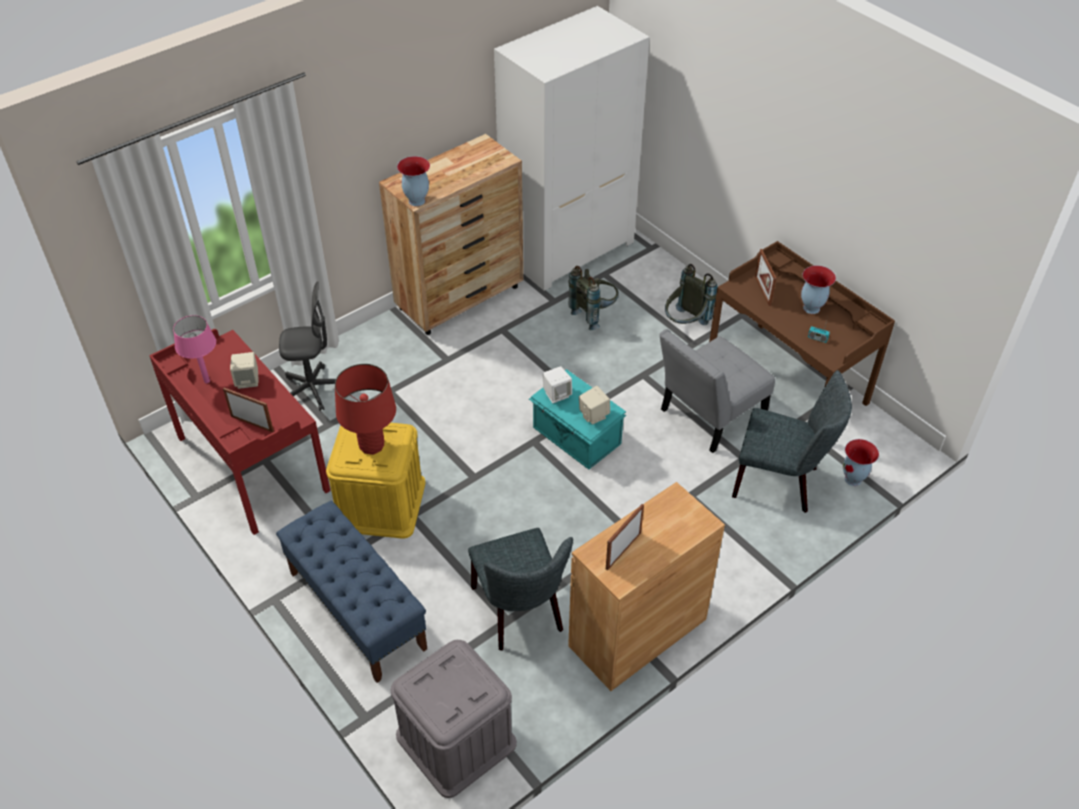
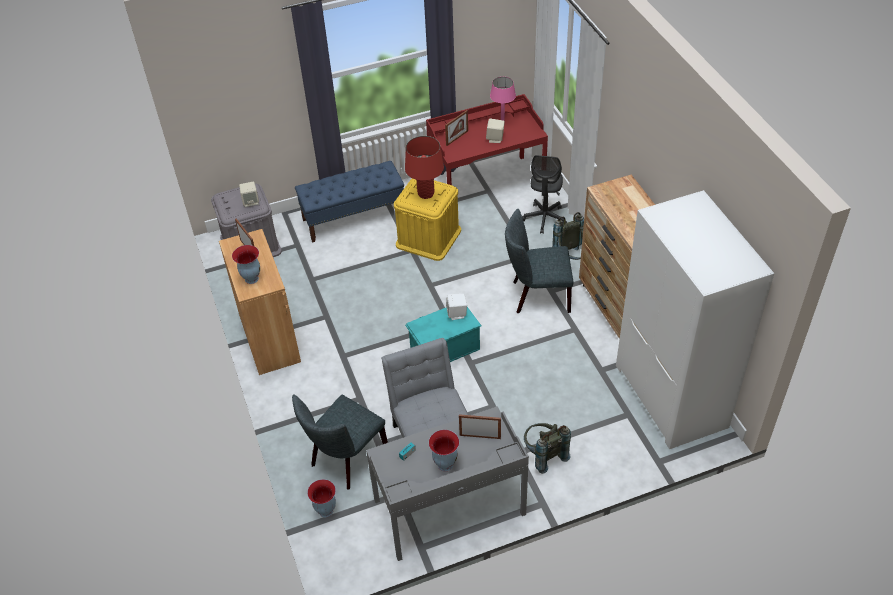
camera: 110 degrees right, 0 degrees up
(416, 201) = (599, 190): vase -> vase (251, 278)
(520, 613) = (313, 286): grey chair -> grey chair (537, 296)
(593, 415) = (427, 329): beige speaker -> beige speaker (251, 201)
(594, 314) = (576, 393): grey backpack -> grey backpack (571, 258)
(787, 379) = (449, 508): brown desk -> grey desk

